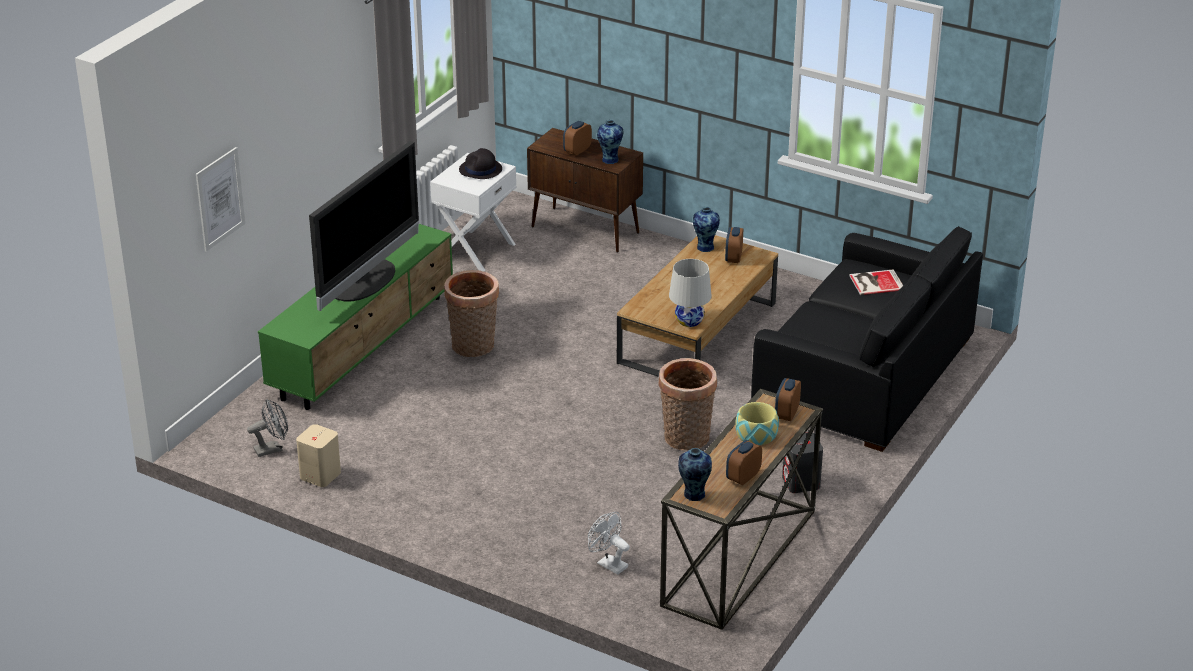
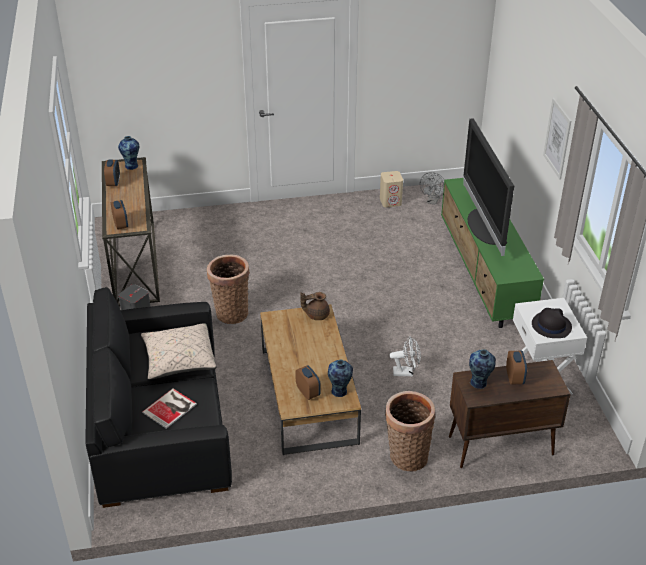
camera: 140 degrees right, 5 degrees up
(220, 199) = (513, 85): picture -> picture (557, 138)
(473, 347) = (426, 305): basket -> basket (406, 455)
(608, 563) = (199, 229): white fan -> white fan (406, 372)
(644, 309) = (316, 315): none -> brown teapot
(689, 321) = (278, 321): white table lamp -> none
(756, 434) = (128, 207): bowl -> none
(831, 315) = (179, 360): none -> beige pillow

